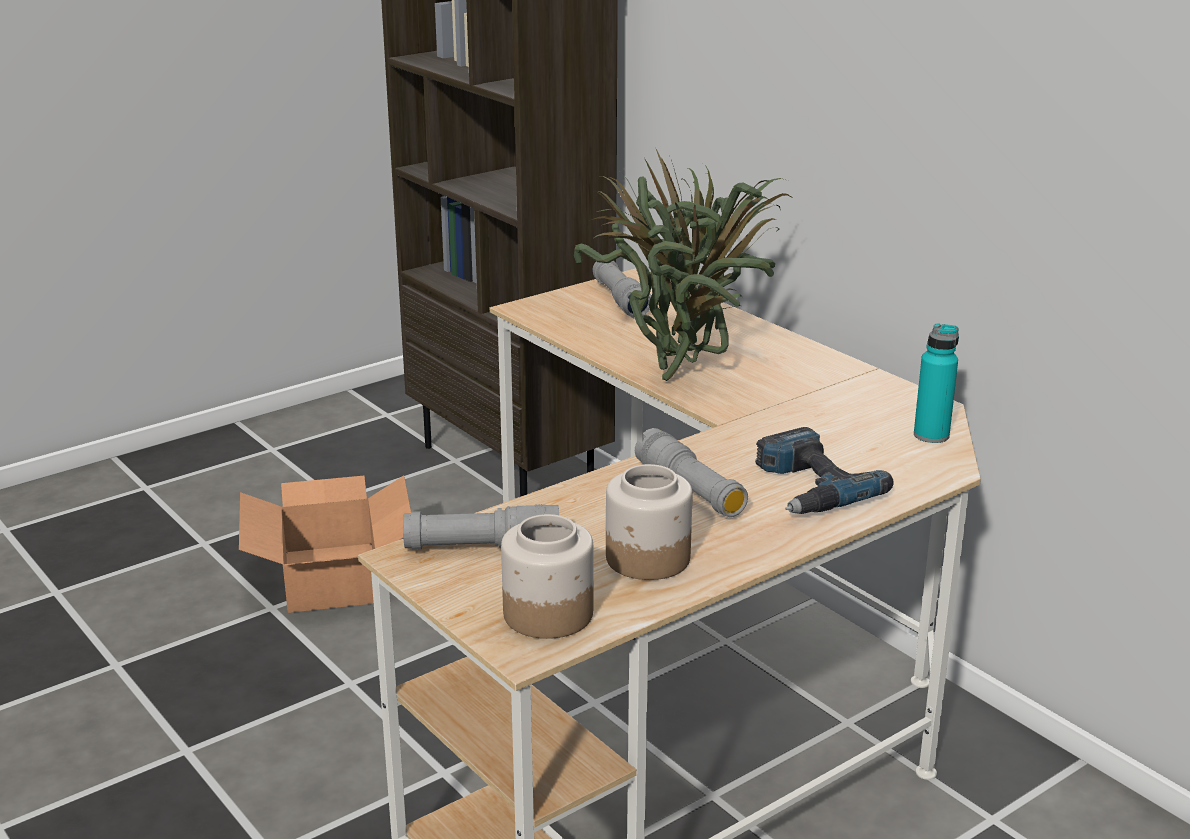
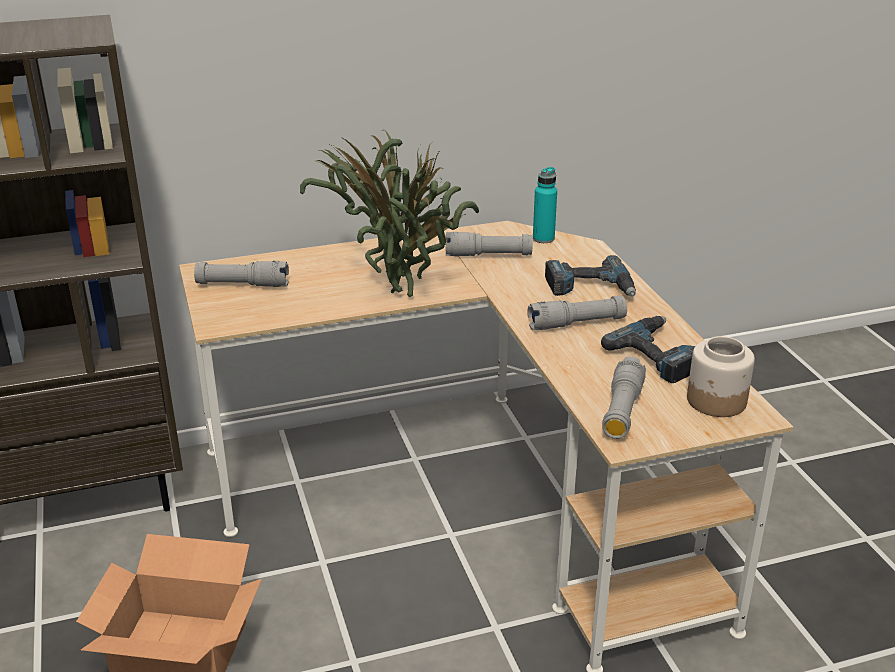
camera: 70 degrees left, 5 degrees up
(648, 559) = (659, 355): jar -> power drill
(834, 408) = (488, 255): none -> grey flashlight

